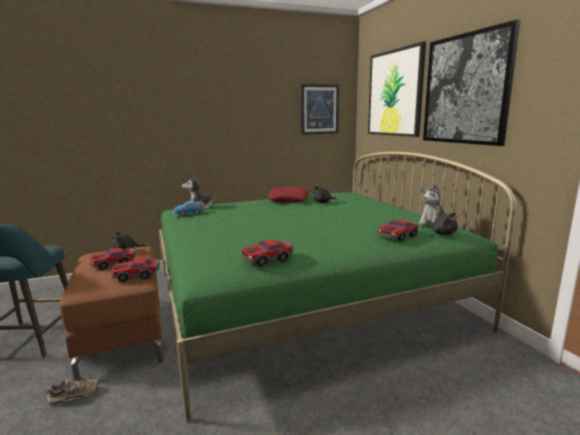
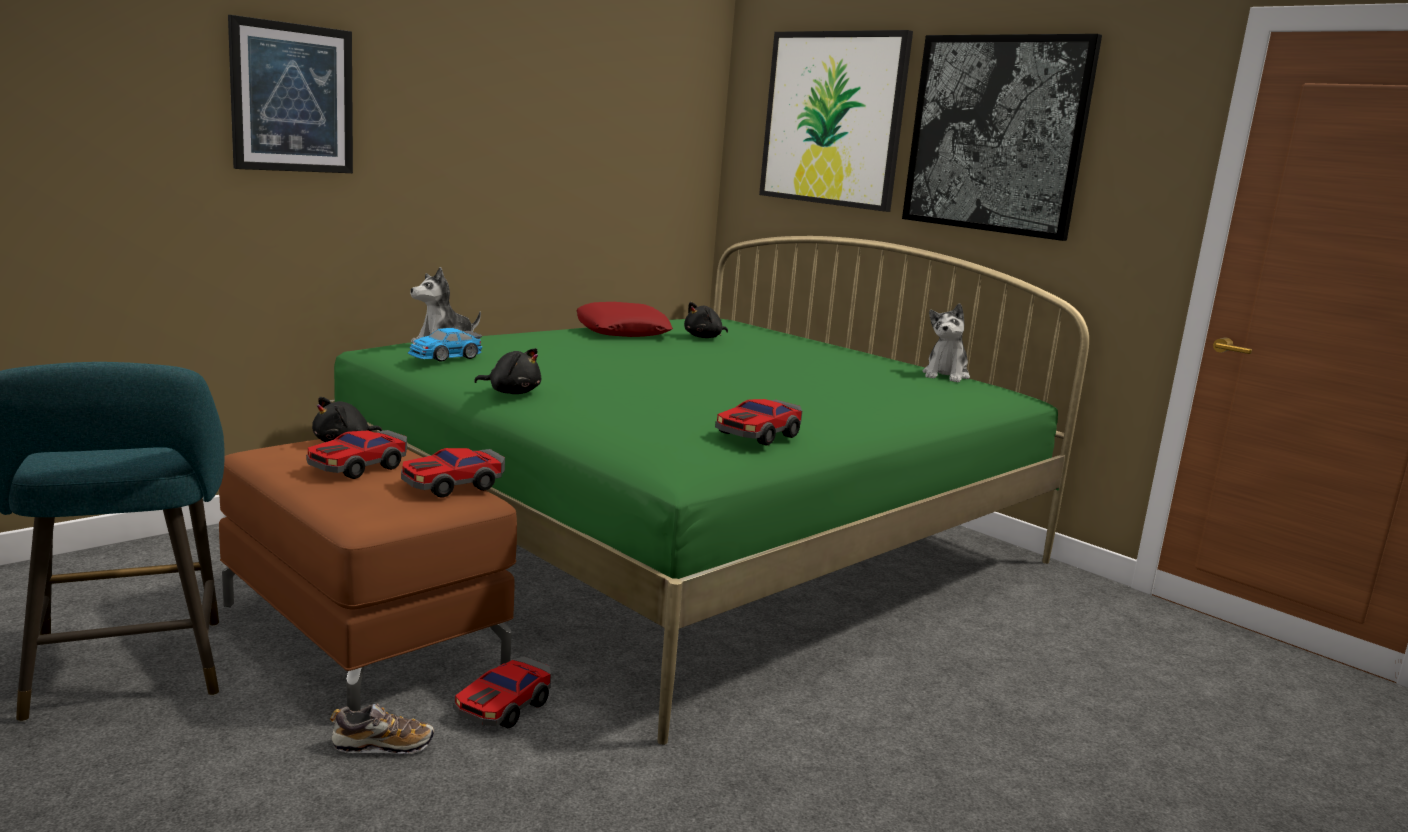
camera: 25 degrees left, 0 degrees up
(74, 395) = (382, 745): shoe -> shoe turned 45 degrees clockwise
(319, 109) = (658, 132): picture -> picture (292, 98)
(398, 236) = (920, 395): toy car -> toy car (504, 706)
(441, 233) = (978, 391): black plush toy -> black plush toy (512, 392)

